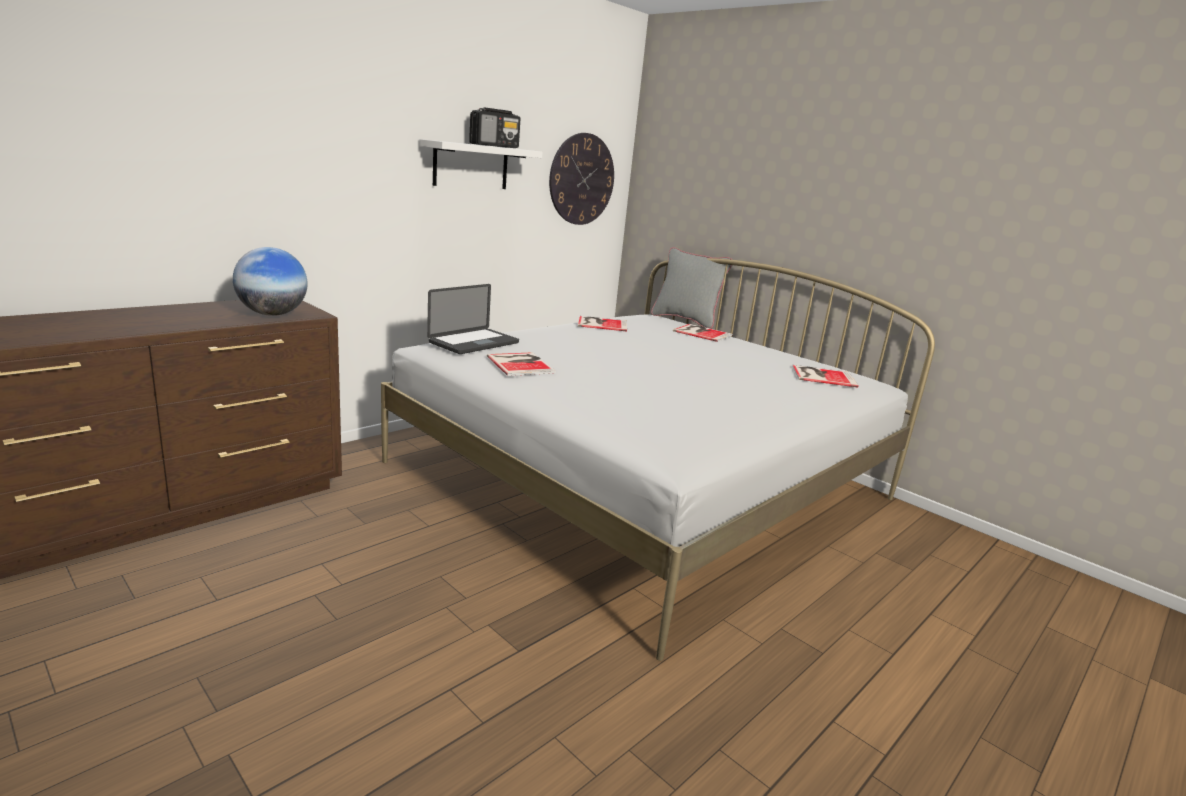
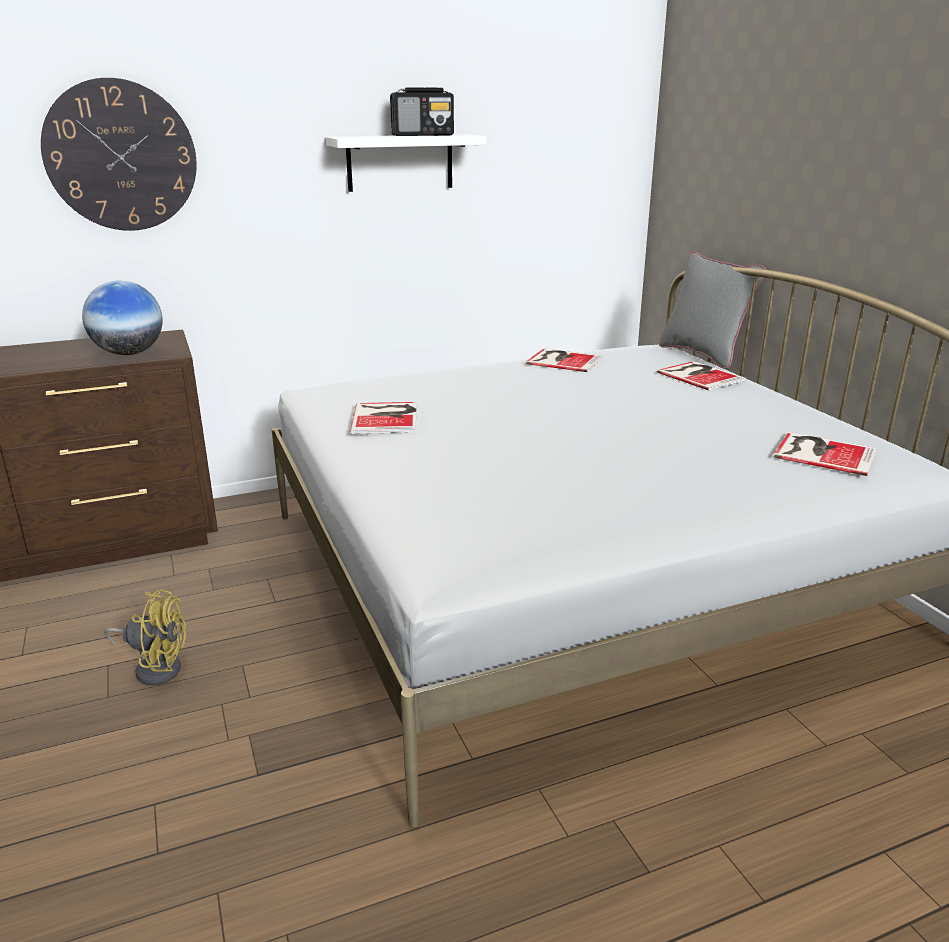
camera: 25 degrees right, 5 degrees up
(362, 589) = (155, 667): none -> yellow fan
(474, 343) = (363, 386): laptop -> none
(582, 179) = (571, 165): wall clock -> wall clock (121, 156)

